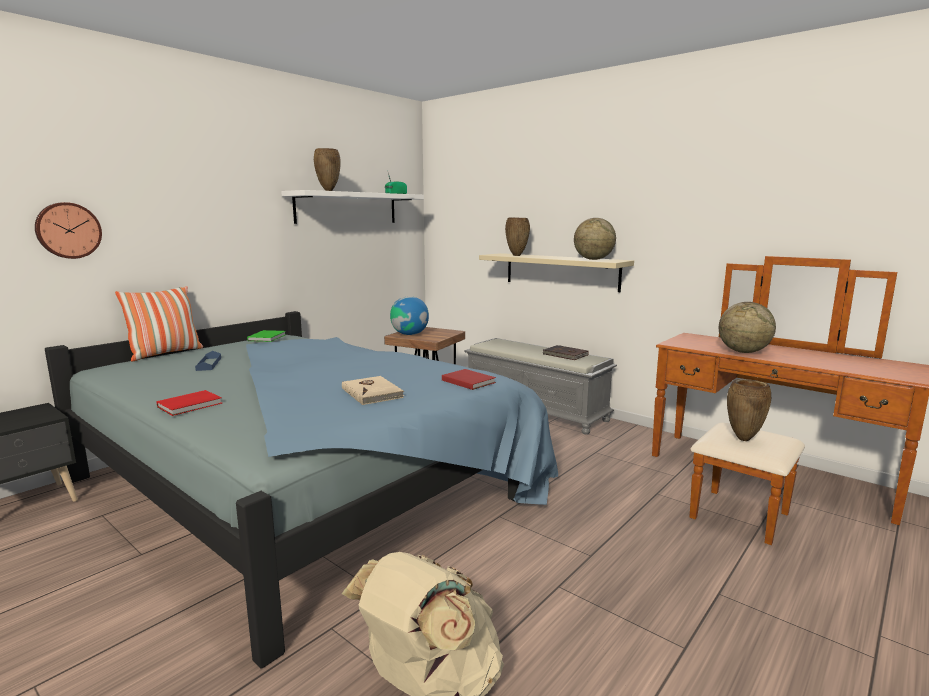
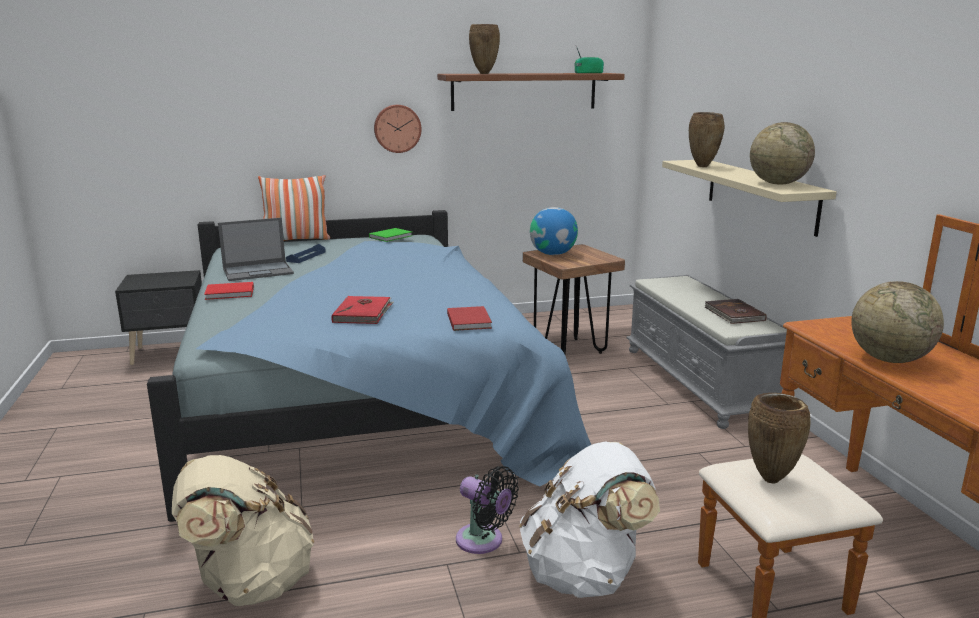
camera: 35 degrees right, 5 degrees up
(68, 230) = (222, 118): wall clock -> wall clock (397, 128)
(182, 383) = (259, 271): none -> laptop
(347, 208) = (524, 91): white shelf -> brown shelf
(373, 393) = (363, 313): beige book -> red book
(558, 559) = (483, 541): none -> black fan
(647, 552) = (584, 574): none -> white backpack

